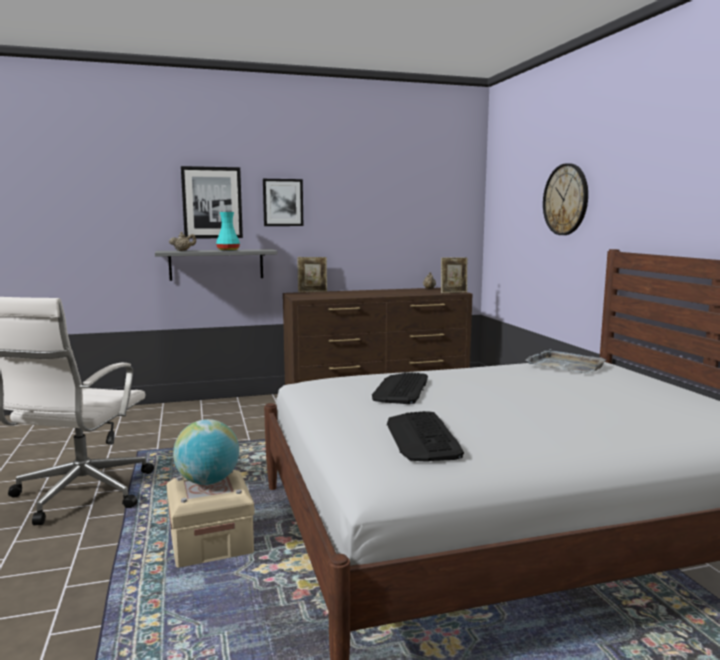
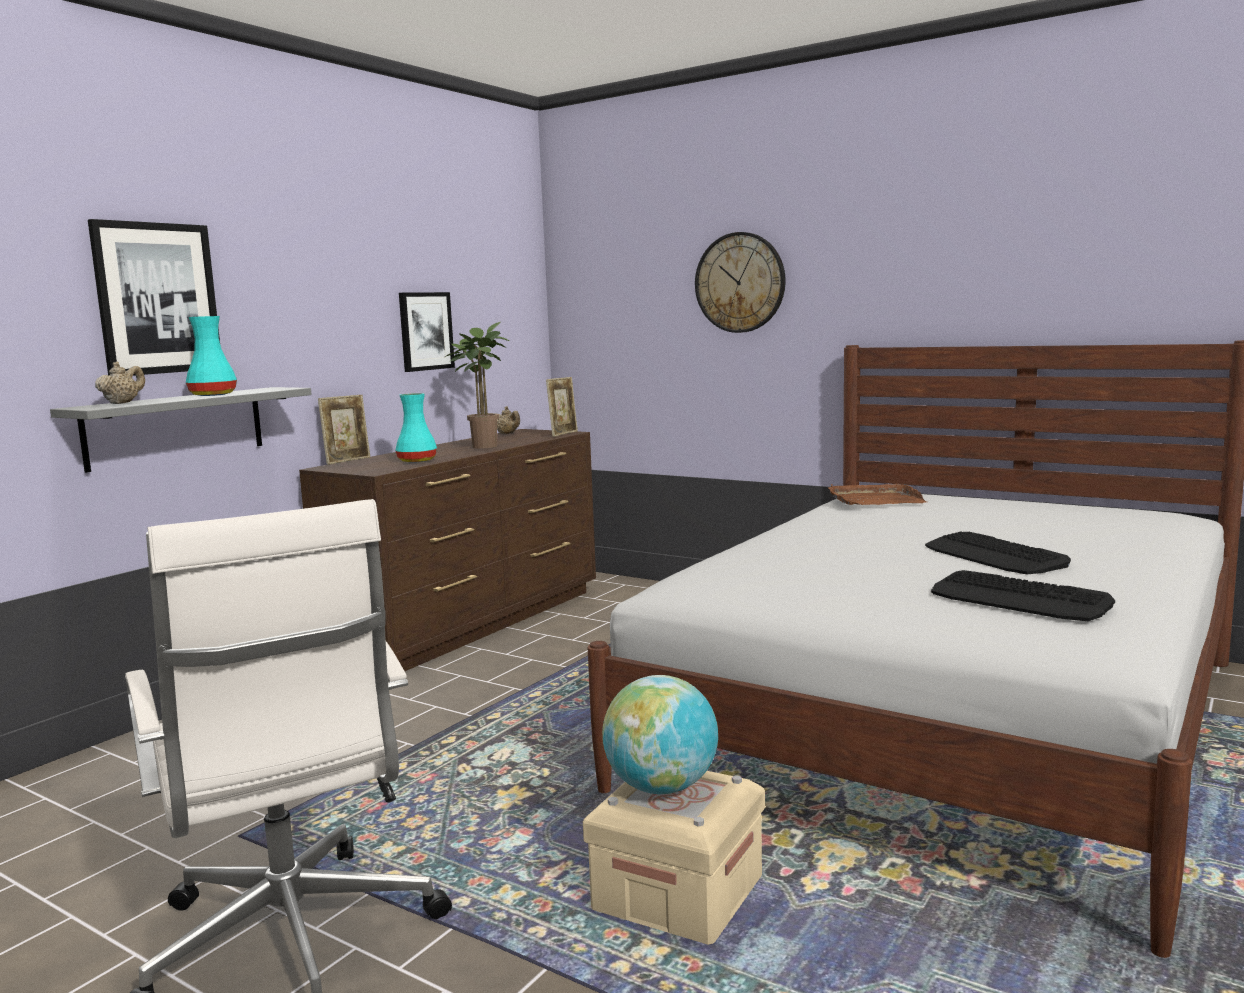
camera: 40 degrees left, 0 degrees up
(283, 202) = (282, 296): picture -> picture (425, 331)
(336, 296) = (417, 460): none -> turquoise vase
(391, 293) = (483, 446): none -> potted plant
(401, 389) = (825, 562): keyboard -> keyboard (994, 556)
(565, 365) = (874, 500): grey tray -> brown tray

